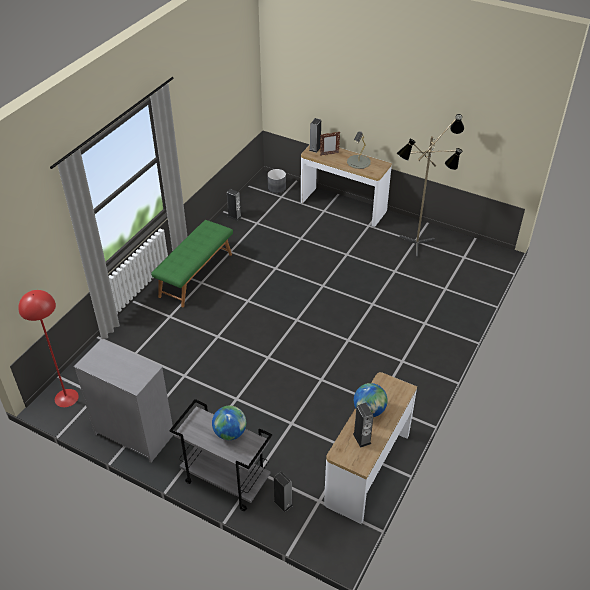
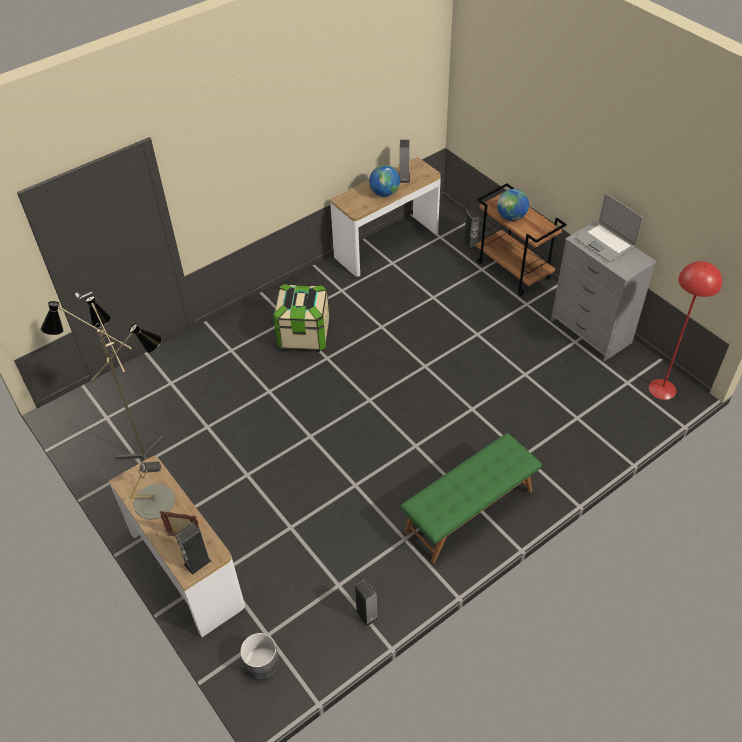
camera: 155 degrees left, 5 degrees up
(124, 372) = (604, 242): none -> laptop
(225, 481) = (514, 271): grey cart -> brown cart
(378, 351) = (304, 336): none -> storage box

